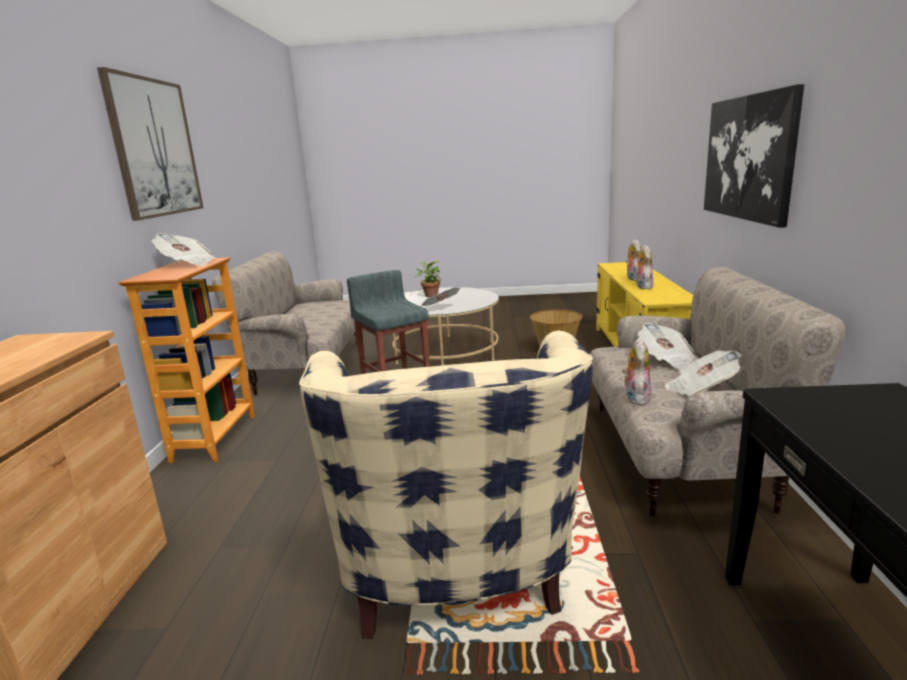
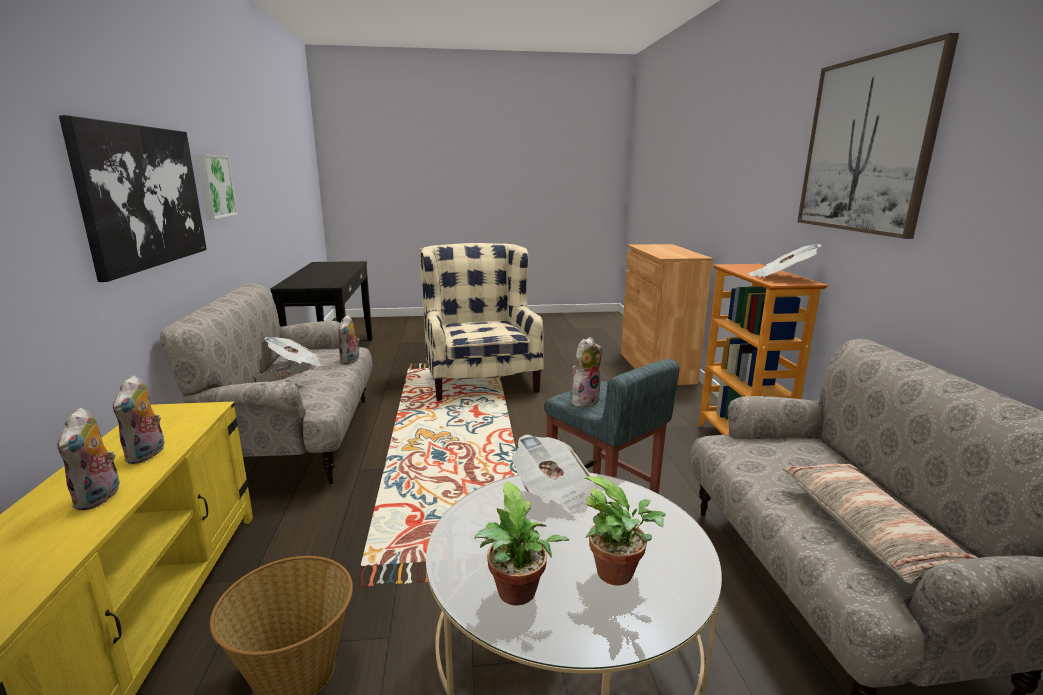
camera: 170 degrees right, 0 degrees up
(319, 308) = (868, 531): none -> pillow
(403, 307) = (584, 400): none -> plush toy
(466, 292) = (517, 596): none -> potted plant
(841, 152) = (214, 186): none -> picture

